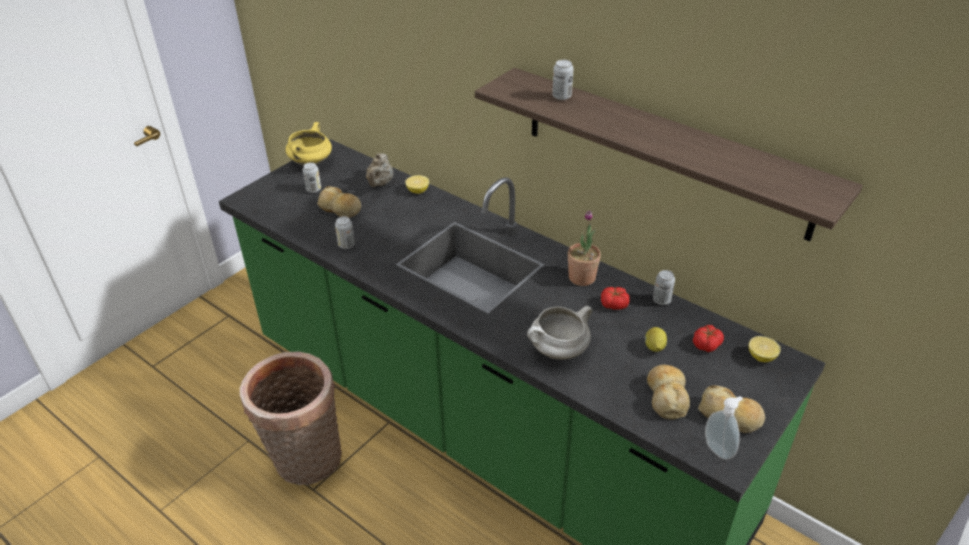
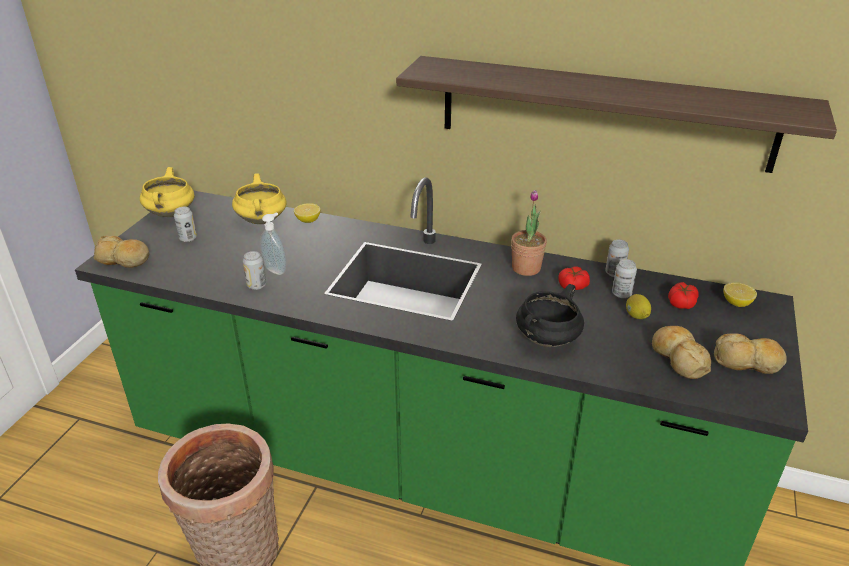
camera: 20 degrees left, 5 degrees down
(340, 209) = (229, 252): bread -> bread (123, 259)
(380, 184) = (262, 221): beige teapot -> yellow cooking pot
(558, 351) = (547, 340): white cooking pot -> black cooking pot
(561, 96) = (491, 71): can -> can (621, 294)
(719, 449) = (760, 395): soap dispenser -> soap dispenser (276, 269)

